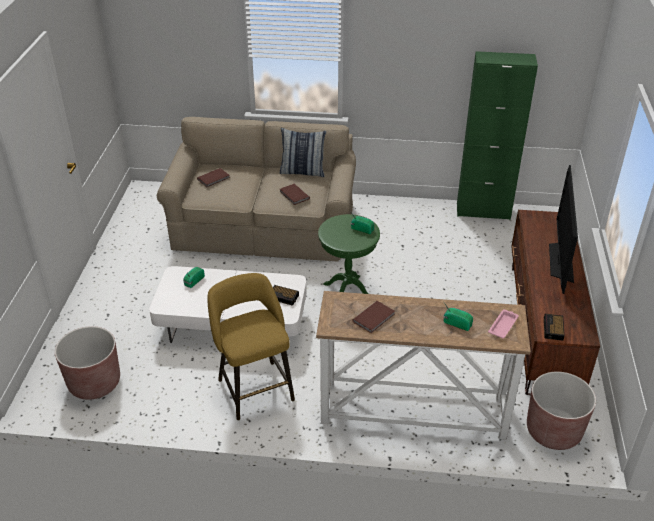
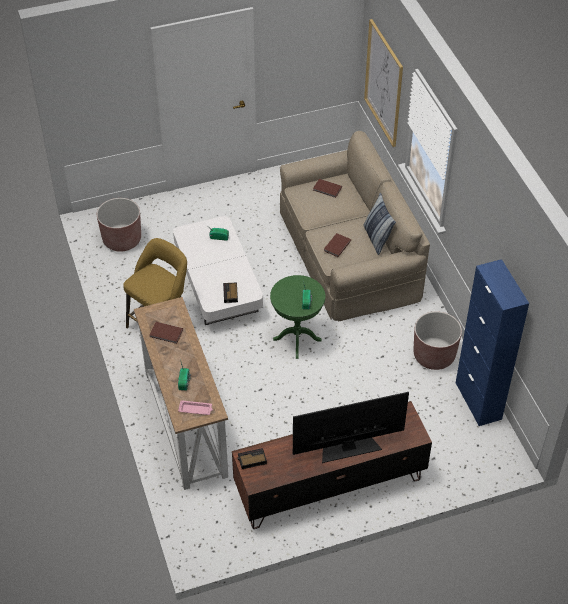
camera: 65 degrees right, 10 degrees up
(176, 58) = (384, 83): none -> picture
(483, 211) = (478, 401): green cabinet -> blue cabinet
(553, 431) = (208, 519): brown planter -> brown planter (434, 355)

